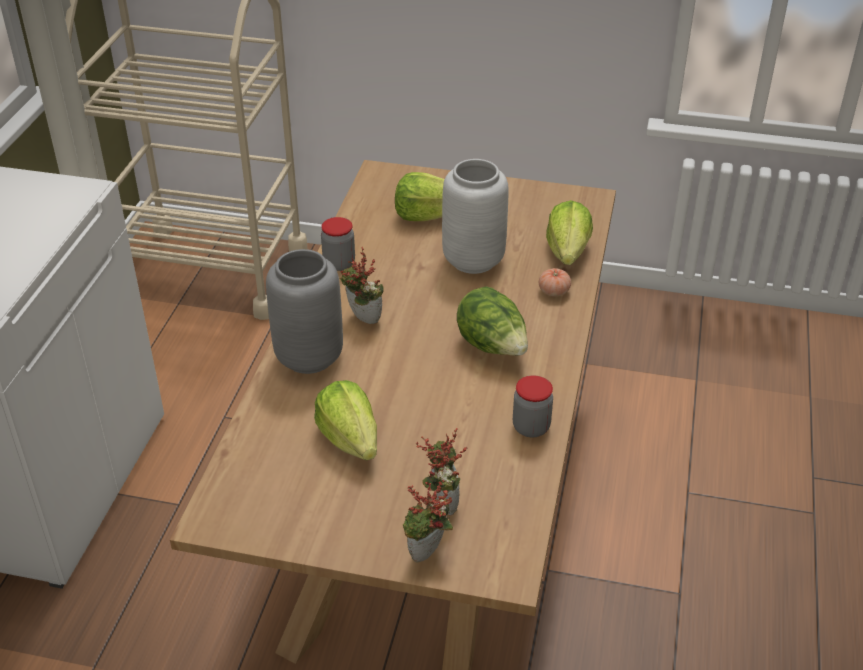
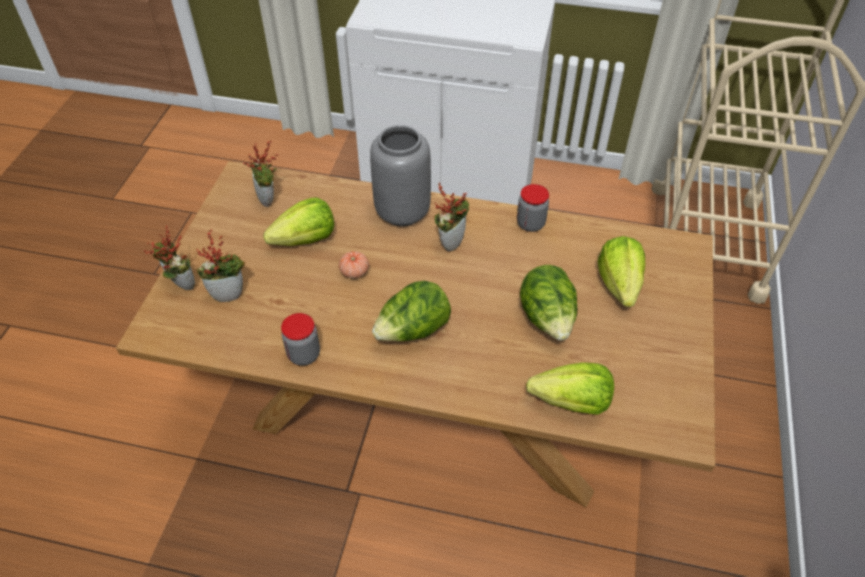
camera: 90 degrees right, 10 degrees up
(269, 482) = (269, 200): none -> potted plant
(472, 260) = (547, 319): grey vase -> lettuce
(554, 291) = (500, 385): tomato -> tomato (354, 272)

